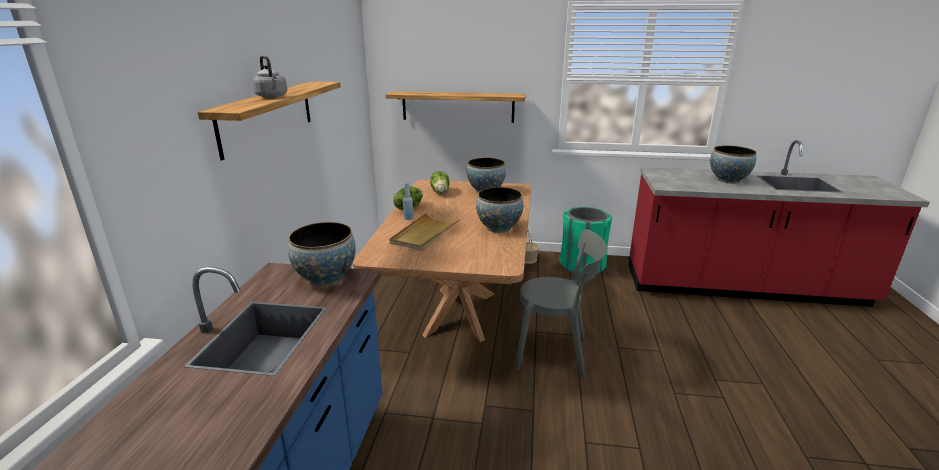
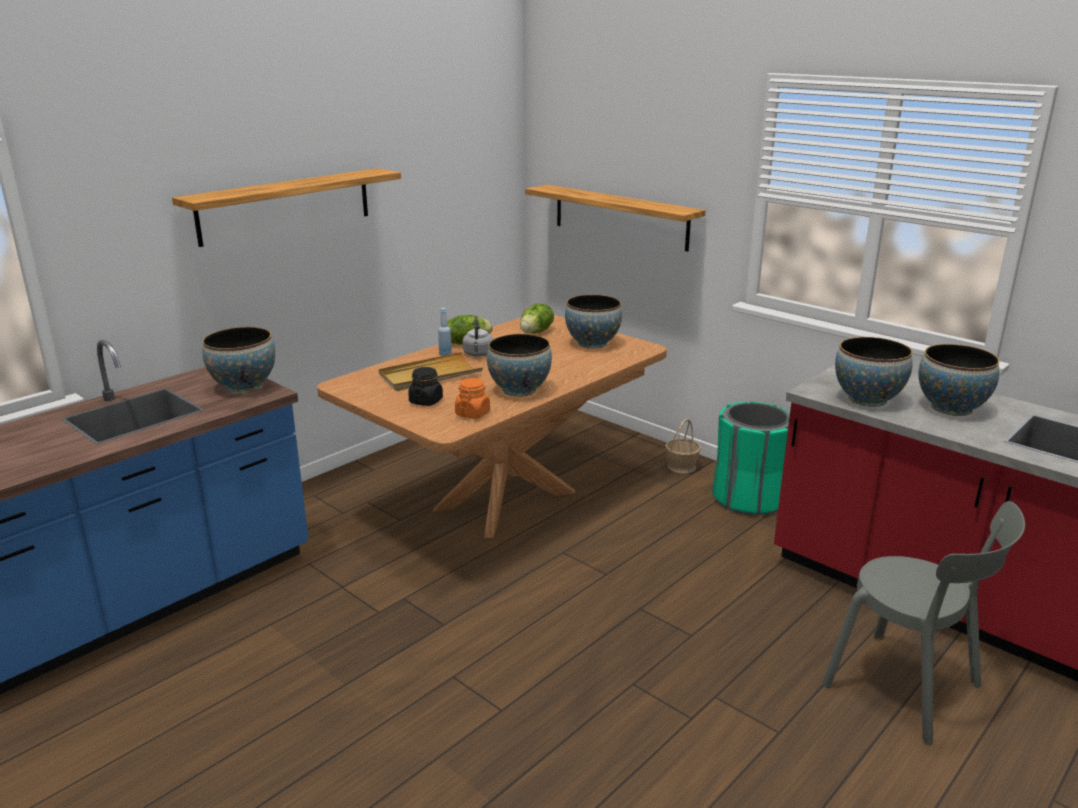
camera: 35 degrees right, 0 degrees up
(272, 96) = (273, 186): grey kettle -> grey kettle (478, 354)
(455, 251) = (426, 401): none -> black jar
(500, 250) = (472, 413): none -> orange jar
(555, 353) = (552, 582): grey chair -> grey chair (908, 689)
(692, 184) = (867, 399): none -> bowl

